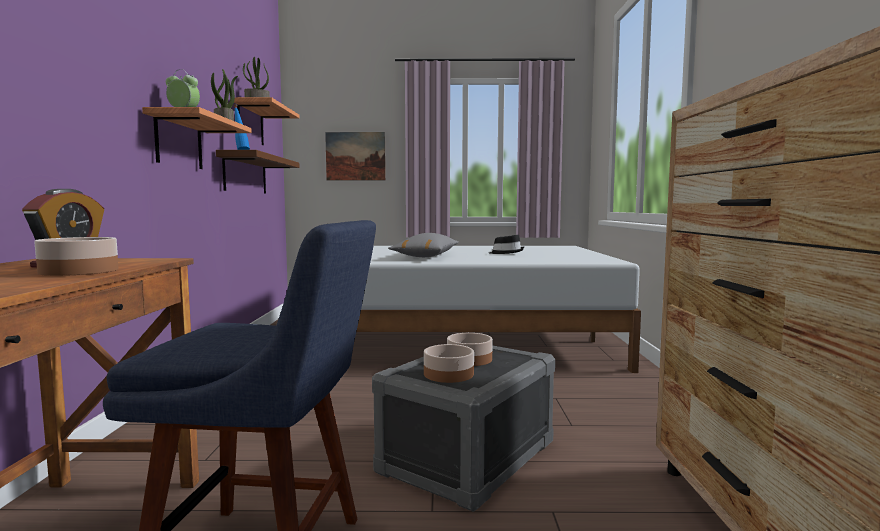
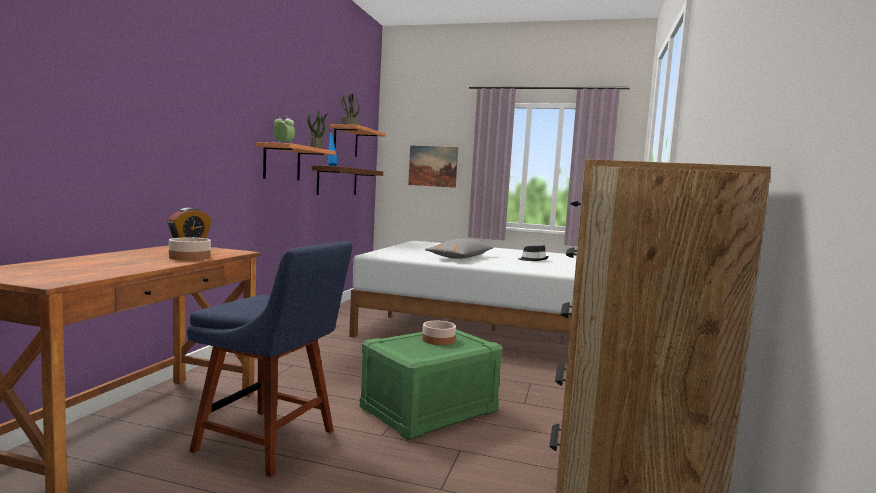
camera: 15 degrees right, 0 degrees up
(448, 374) = (412, 347): bowl -> none
(468, 458) = (429, 410): grey storage box -> green storage box

